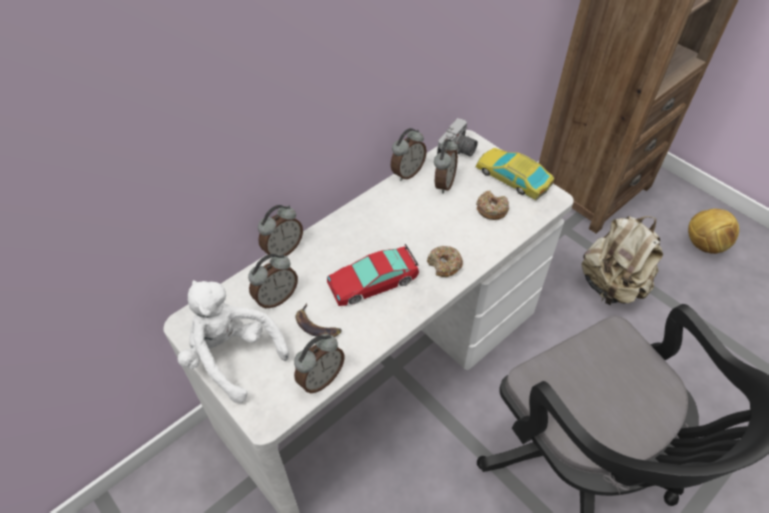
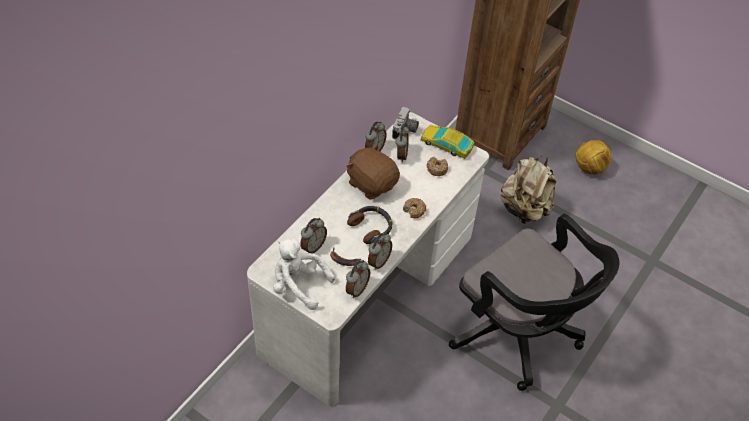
camera: 15 degrees left, 0 degrees up
(283, 249) = (306, 215): alarm clock -> alarm clock (378, 261)
(373, 281) = (371, 227): toy car -> headphones
(391, 217) = (372, 183): none -> brown plush toy

